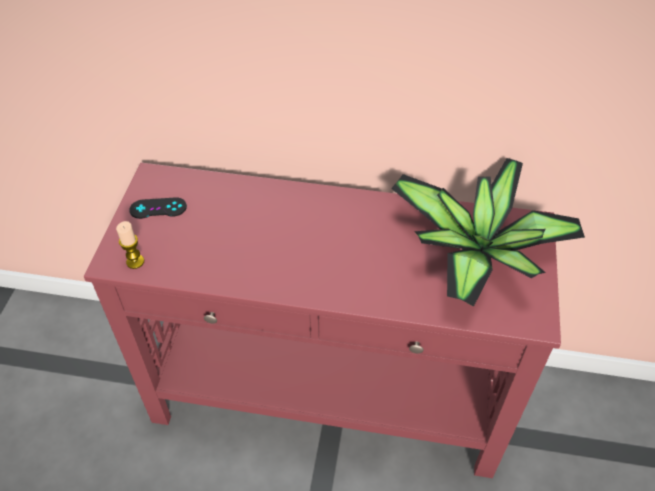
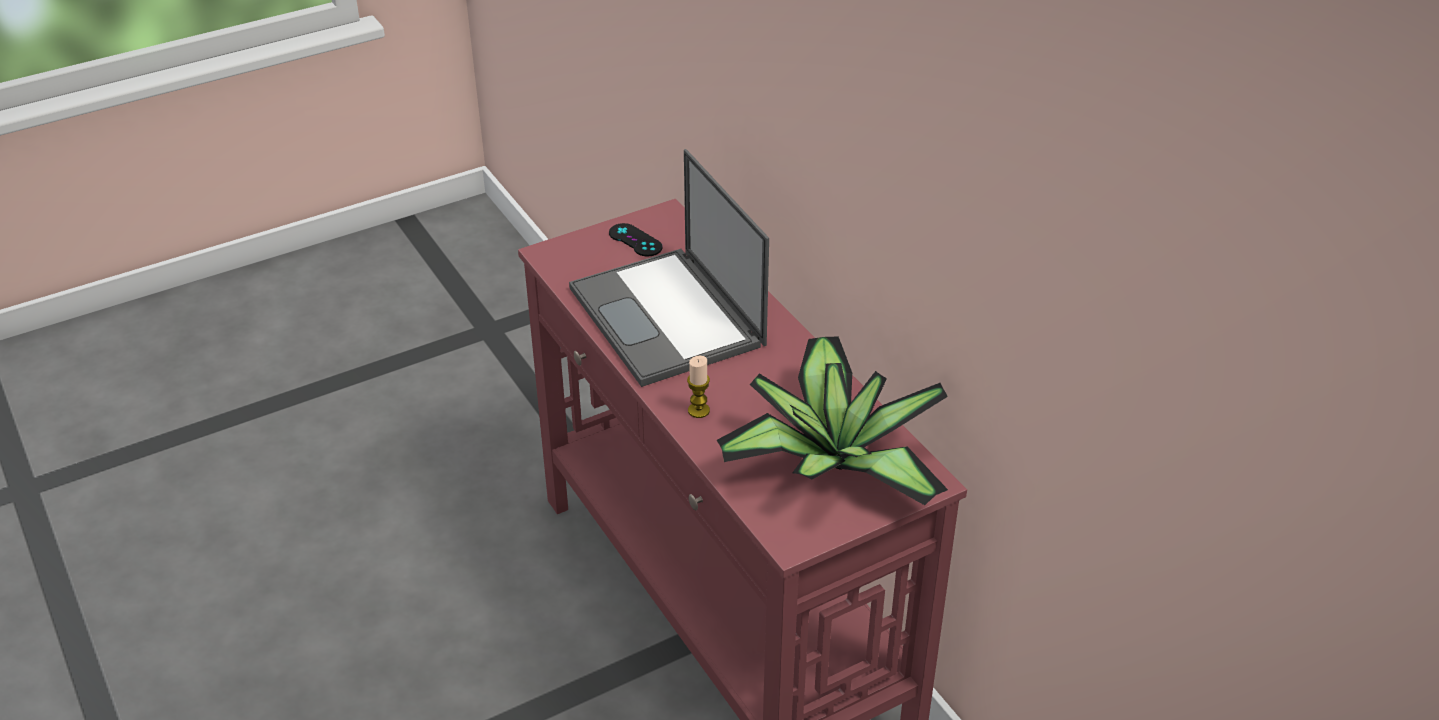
camera: 50 degrees right, 10 degrees down
(135, 262) = (563, 265): candle -> candle (698, 410)
(258, 243) = (668, 317): none -> laptop

